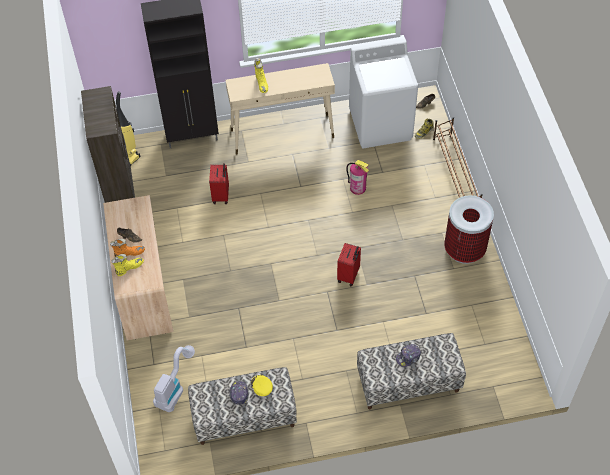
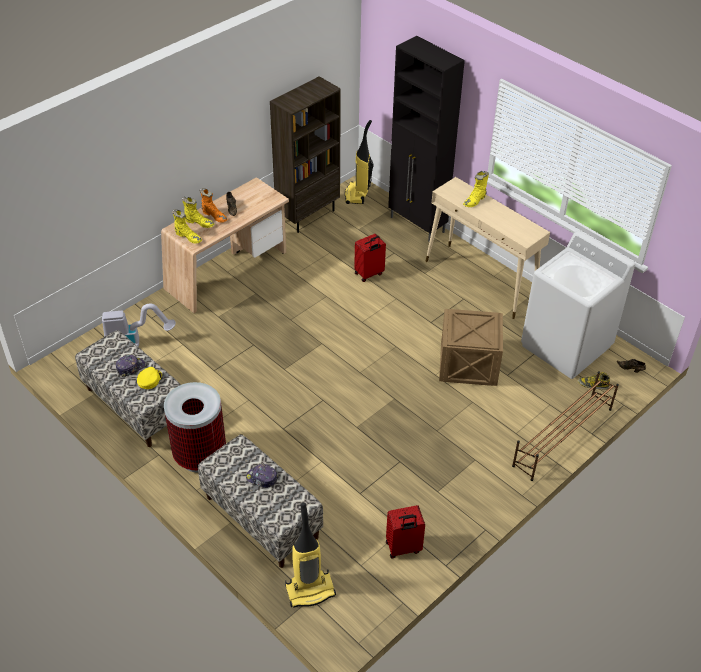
camera: 55 degrees right, 10 degrees down
(141, 283) = (188, 237): none -> yellow boot
(349, 275) = (355, 408): red suitcase -> red suitcase (403, 548)
(358, 188) = (469, 365): fire extinguisher -> crate
(464, 249) = (470, 490): trash can -> trash can (199, 455)
(486, 383) = (310, 590): none -> vacuum cleaner

